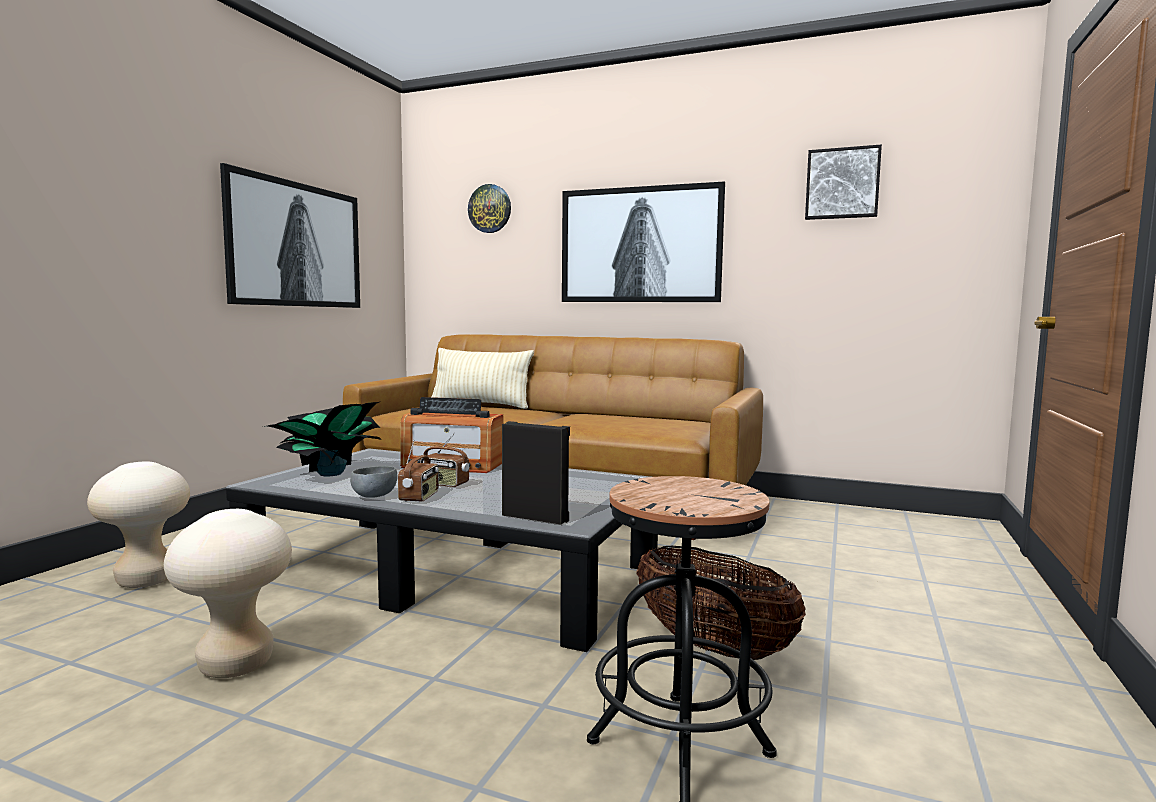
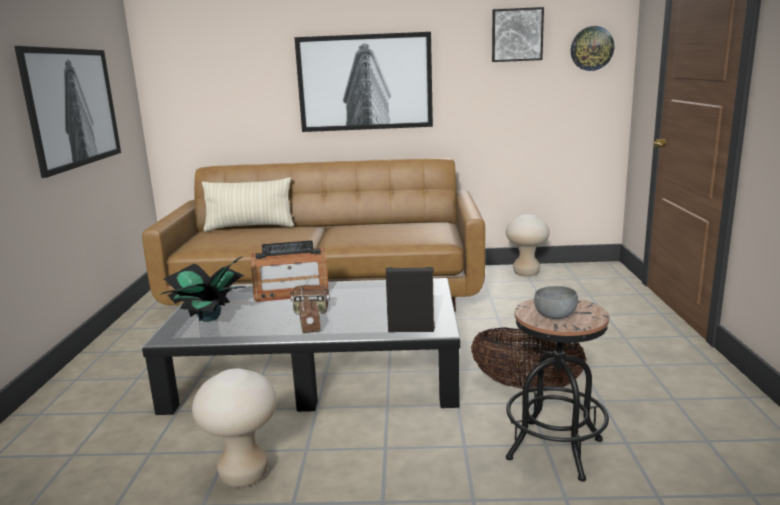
camera: 20 degrees left, 10 degrees up
(146, 580) = (82, 433): beige stool -> beige stool (526, 273)
(374, 496) = (276, 333): grey bowl -> grey bowl (554, 316)
(490, 209) = (224, 51): wall clock -> wall clock (591, 48)

